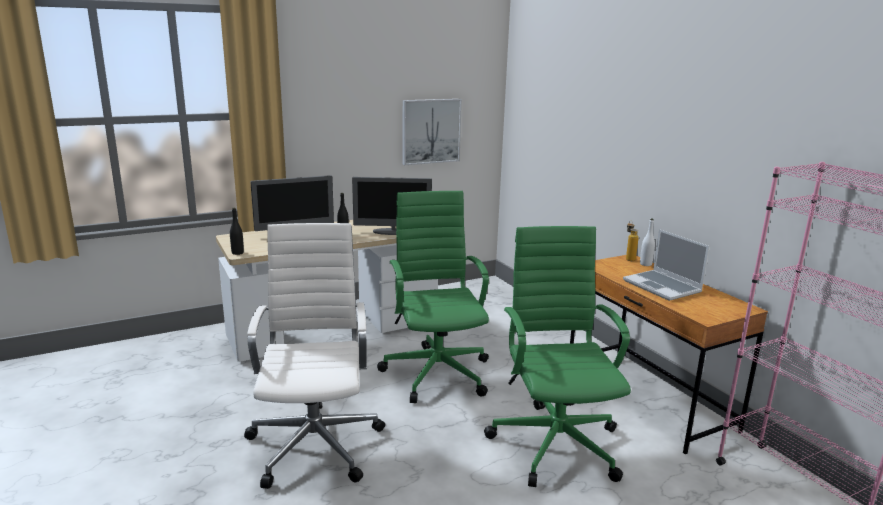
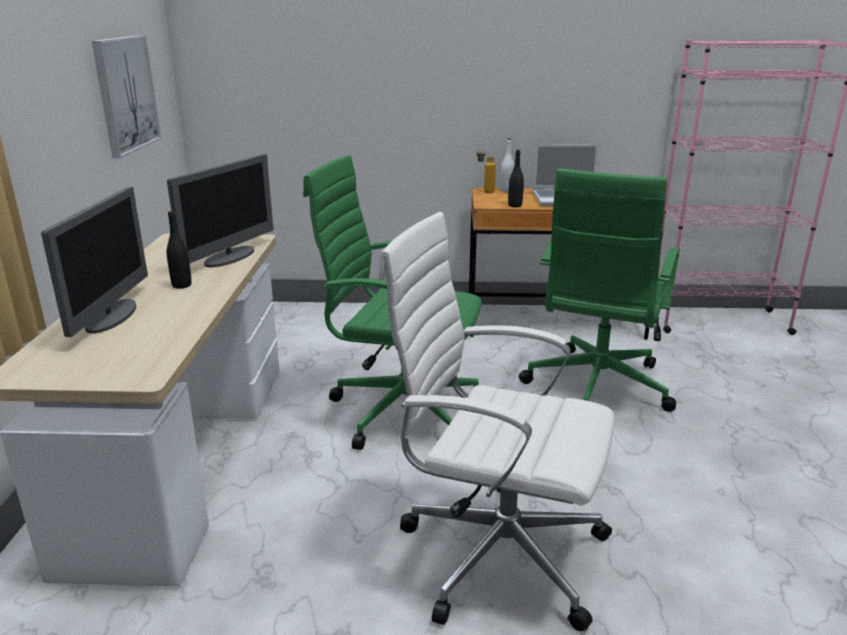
camera: 60 degrees left, 5 degrees up
(237, 253) = (134, 378): black bottle -> black bottle (515, 205)
(555, 442) = (596, 388): green office chair -> green office chair turned 90 degrees counterclockwise

